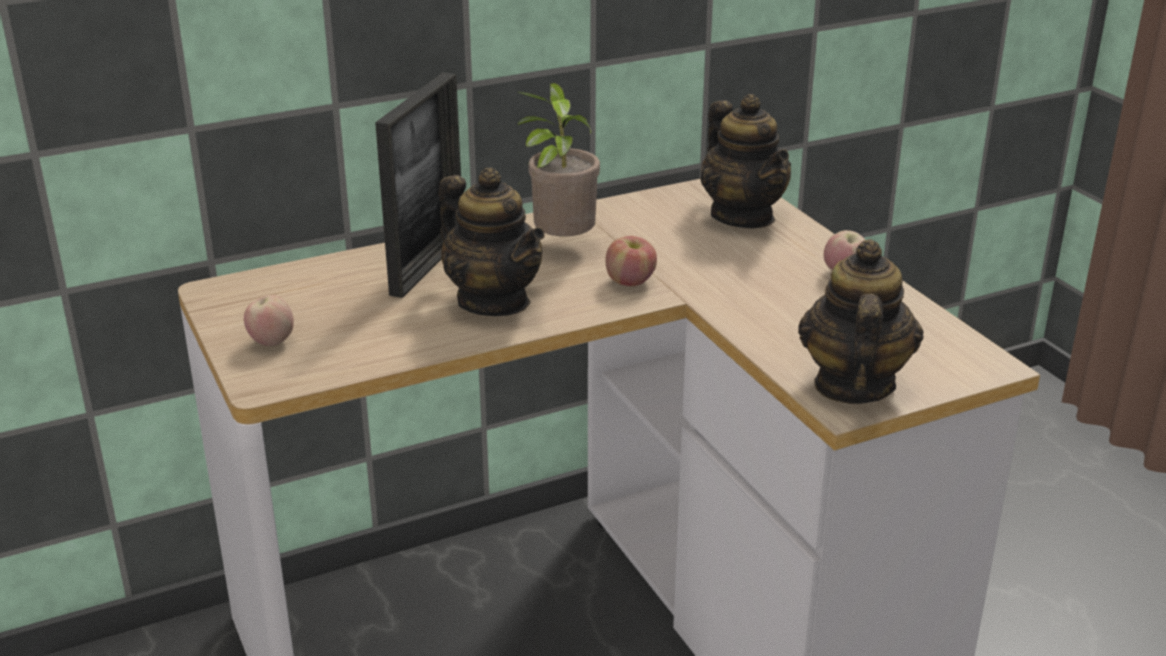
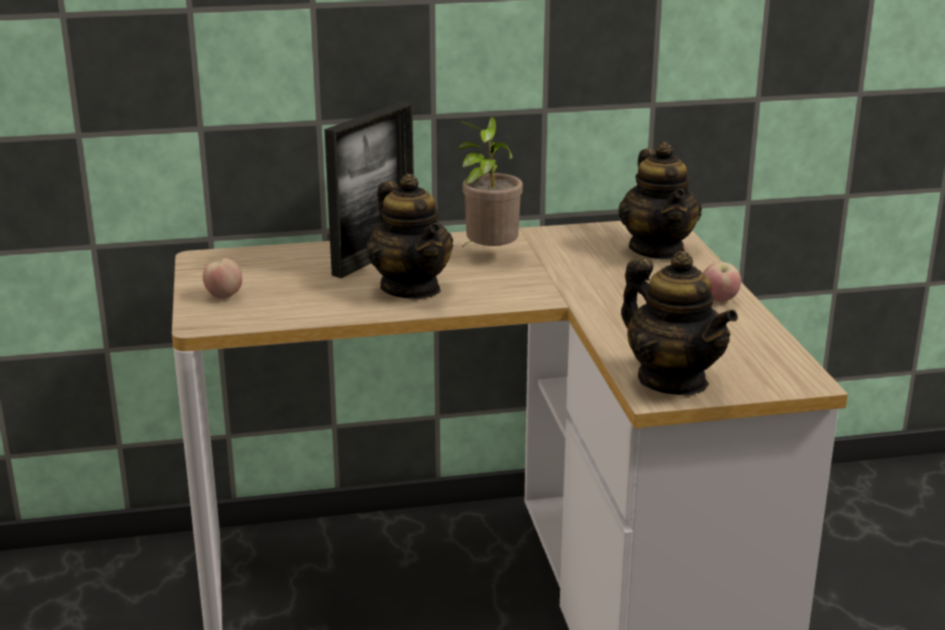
camera: 15 degrees right, 5 degrees down
(630, 281) = (531, 286): apple -> none
(853, 385) = (672, 380): teapot -> teapot turned 120 degrees clockwise

